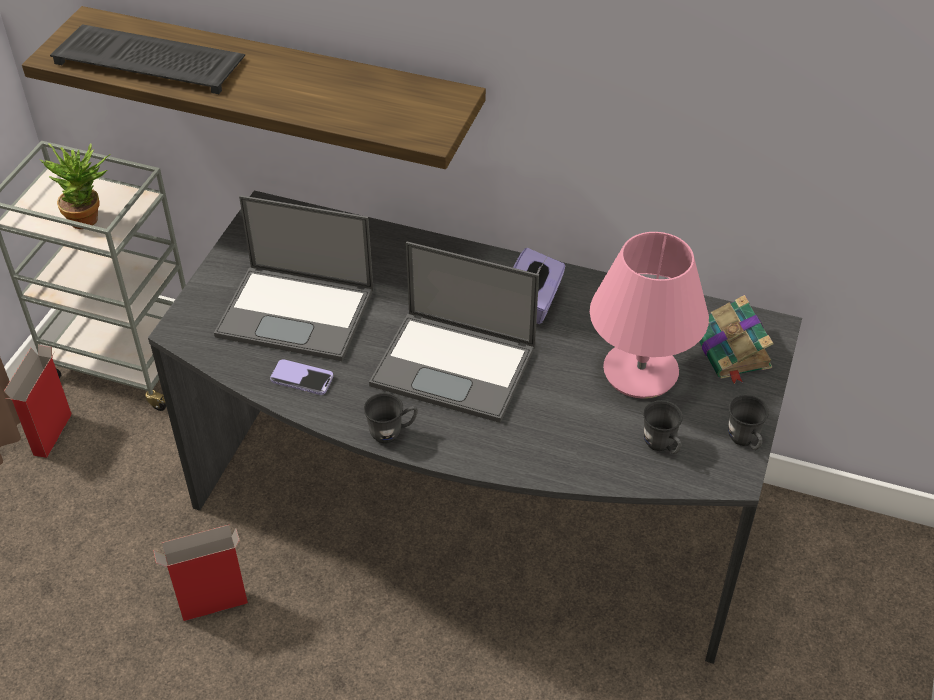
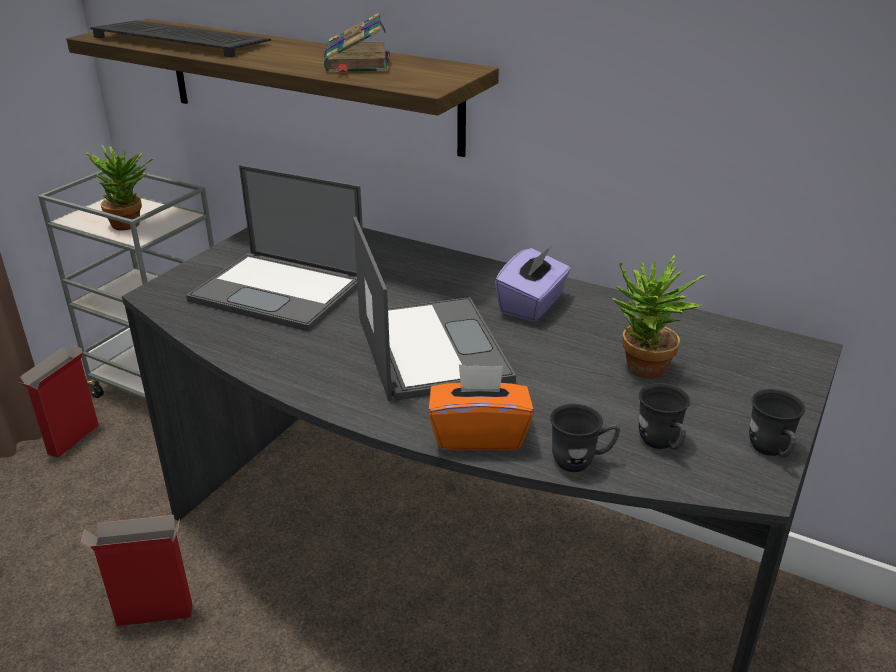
camera: 10 degrees right, 15 degrees down
(302, 378) = (259, 341): phone -> none
(392, 433) = (337, 397): grey mug -> grey mug (581, 461)
(456, 366) = (431, 347): laptop -> laptop turned 135 degrees counterclockwise
(518, 456) = (479, 435): none -> orange tissue box
(639, 371) = (643, 372): pink table lamp -> potted plant
(732, 351) = (756, 364): book -> book (357, 63)

